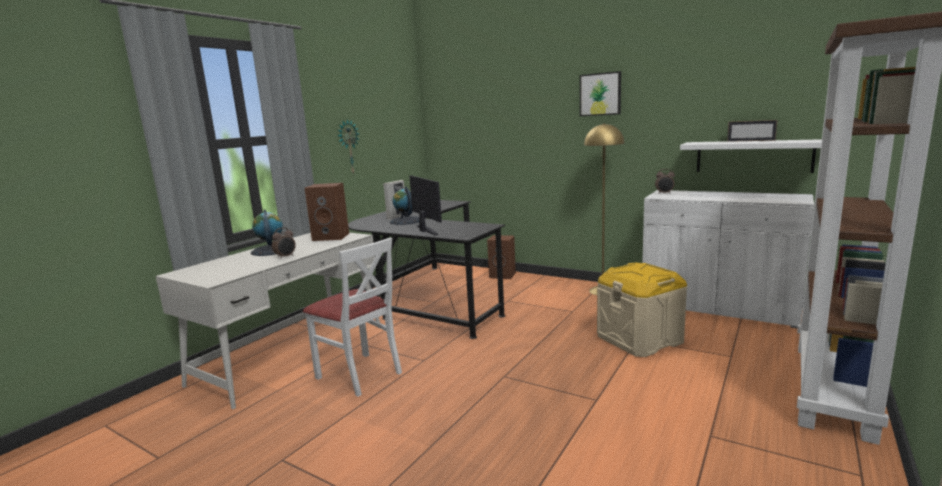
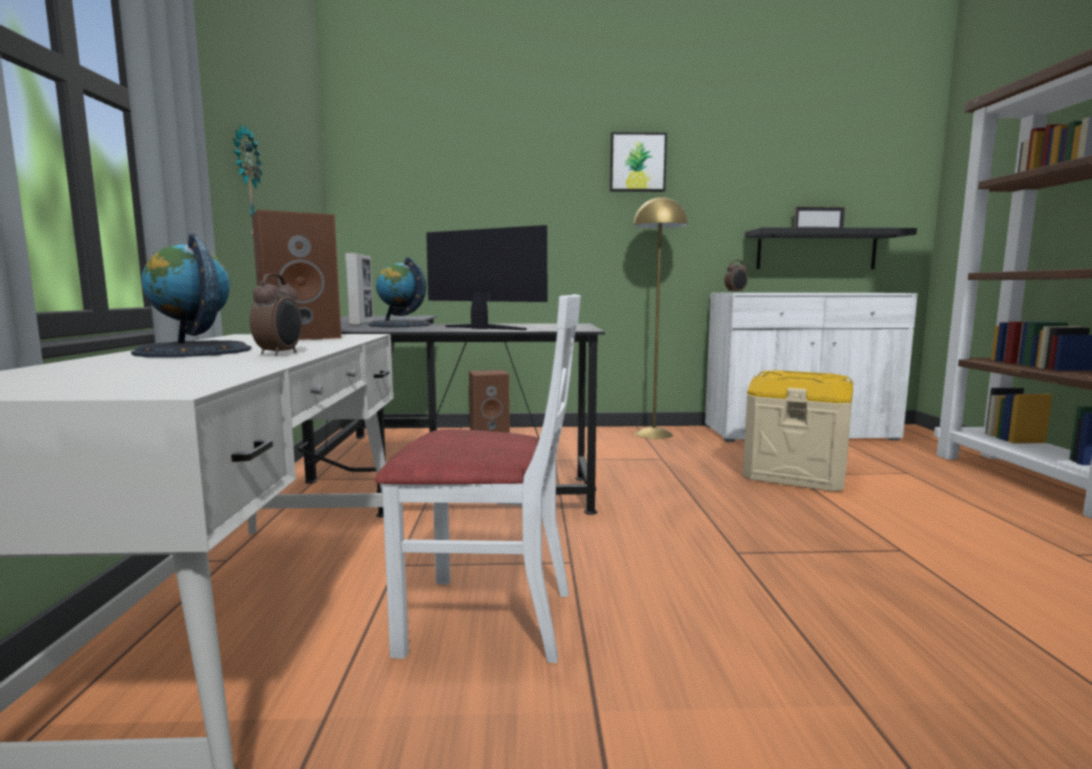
camera: 35 degrees left, 5 degrees down
(753, 156) = (816, 250): white shelf -> black shelf

